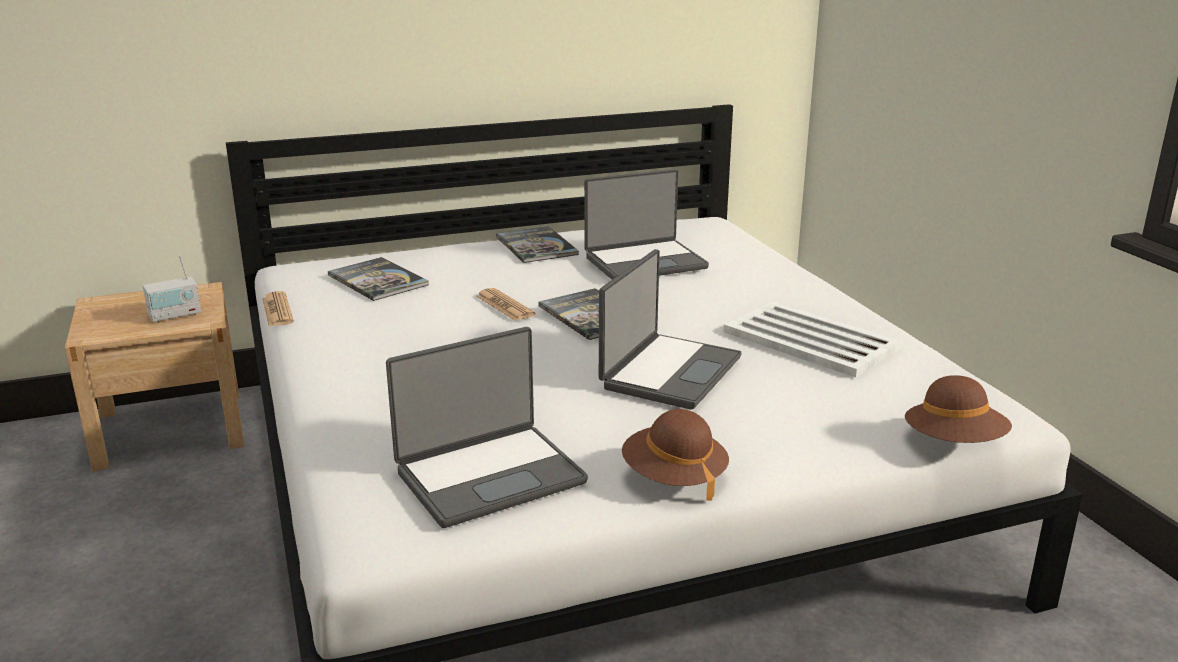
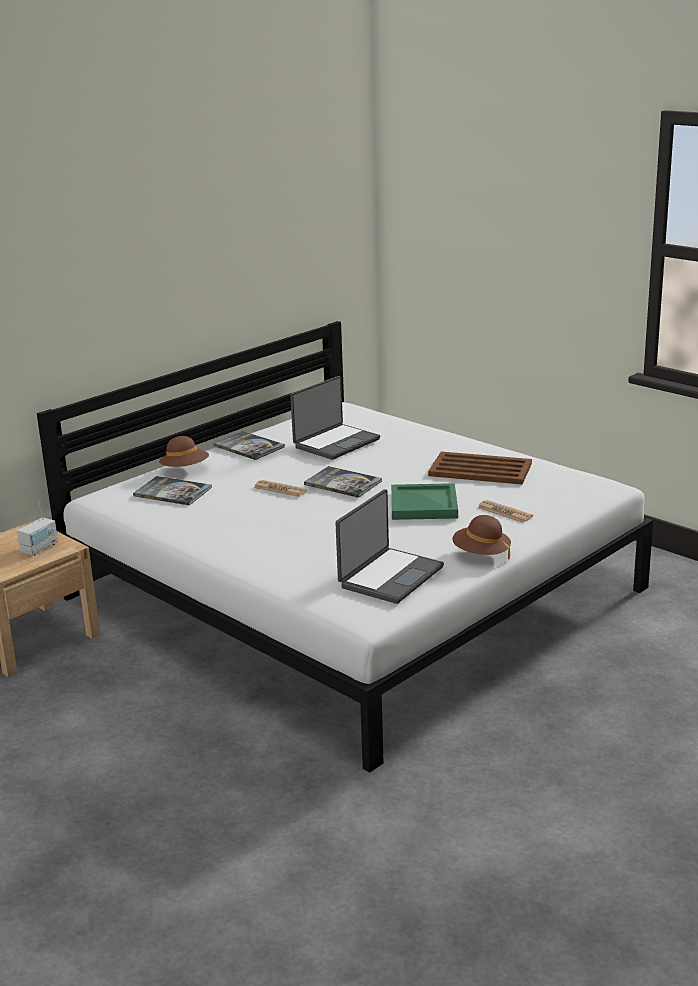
camera: 25 degrees left, 0 degrees up
(277, 310) = (132, 525): newspaper -> newspaper (504, 512)
(669, 372) = (422, 505): laptop -> green tray
(809, 339) = (479, 469): white tray -> brown tray
(954, 443) = (596, 505): brown hat -> brown hat (185, 469)

